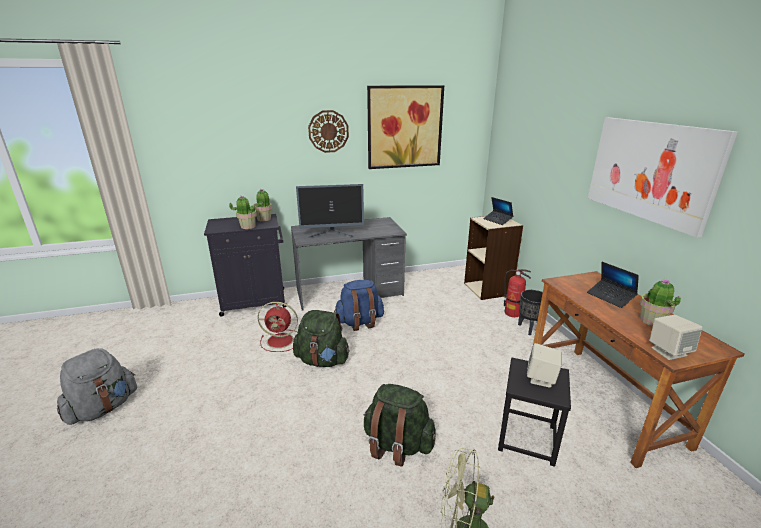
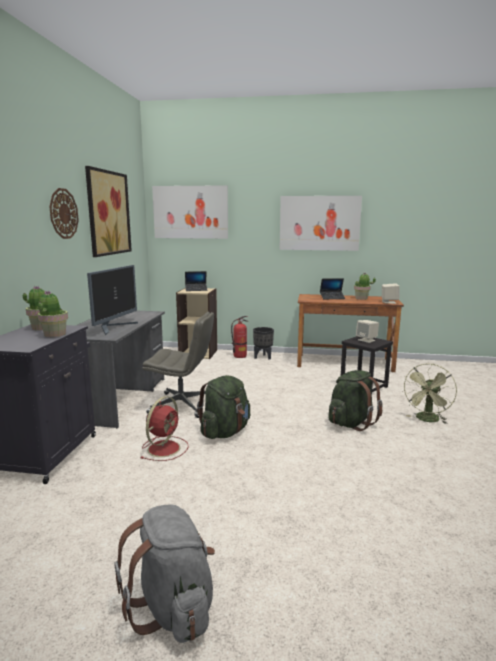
camera: 65 degrees left, 10 degrees down
(360, 322) = (182, 405): blue backpack -> grey office chair
(520, 127) = (190, 212): none -> picture

